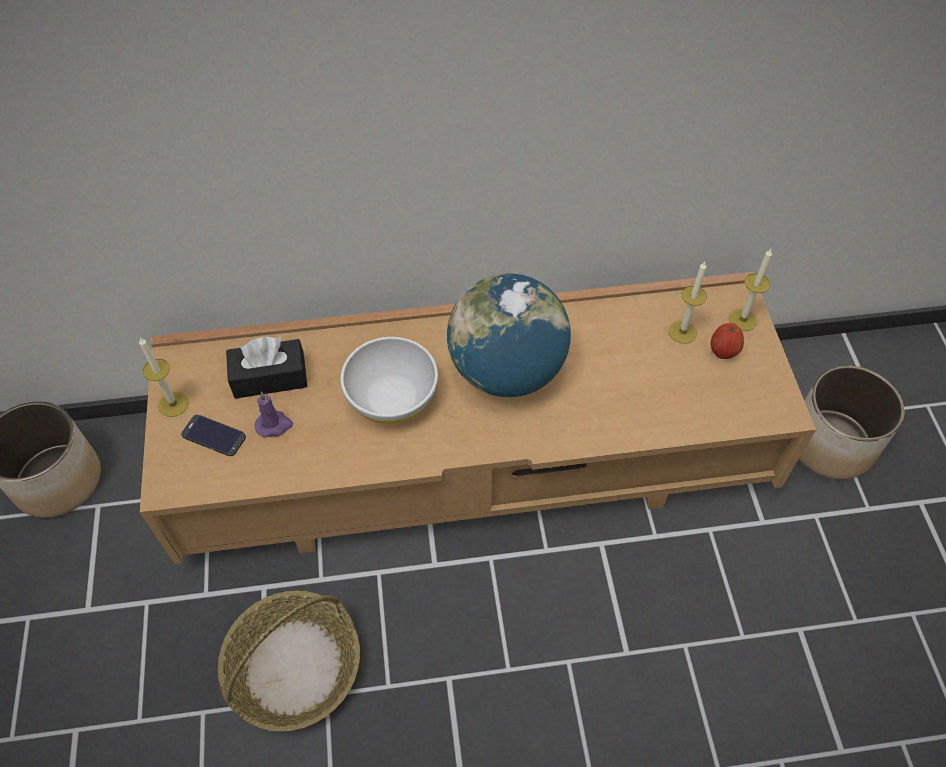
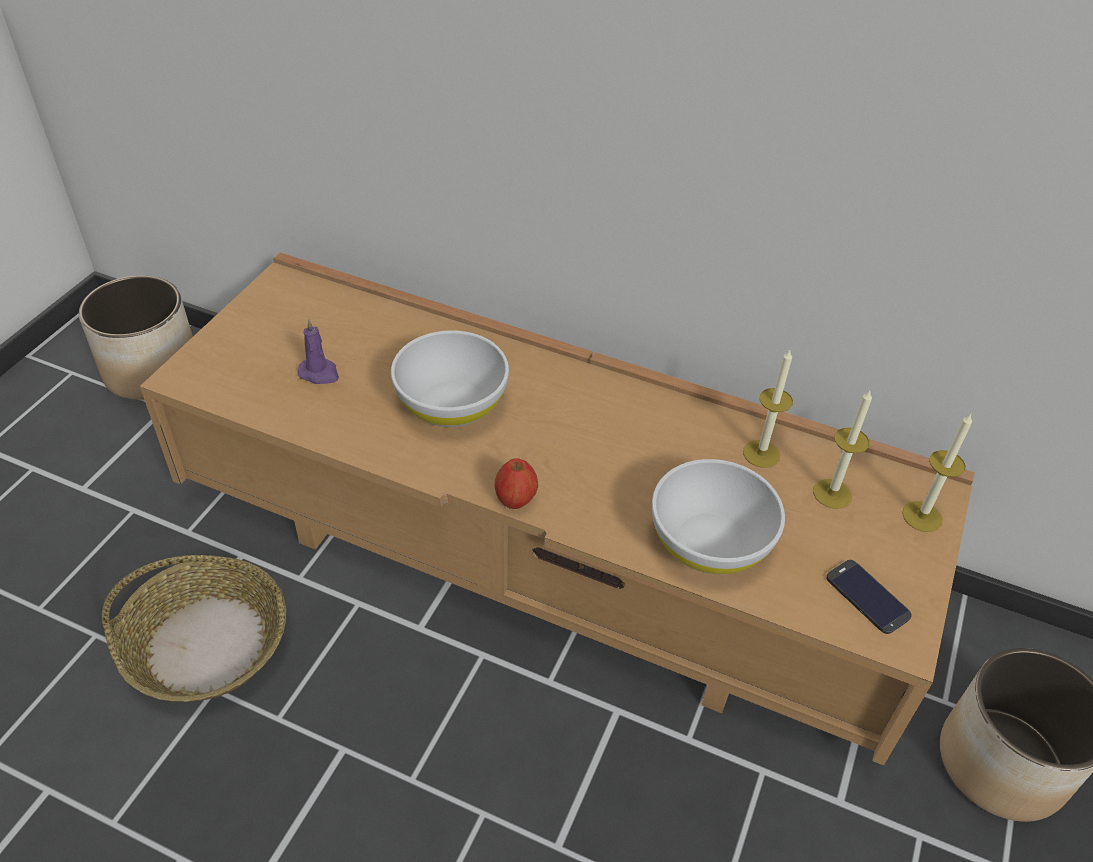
camera: 30 degrees right, 10 degrees down
(173, 404) = (248, 314): candle -> candle (761, 454)
(213, 435) = (258, 356): phone -> phone (867, 596)
(270, 377) = (352, 332): black tissue box -> none
(506, 371) = (591, 436): globe -> none
(635, 408) = (710, 542): none -> white bowl
(723, 352) = (869, 537): apple -> apple (515, 500)

